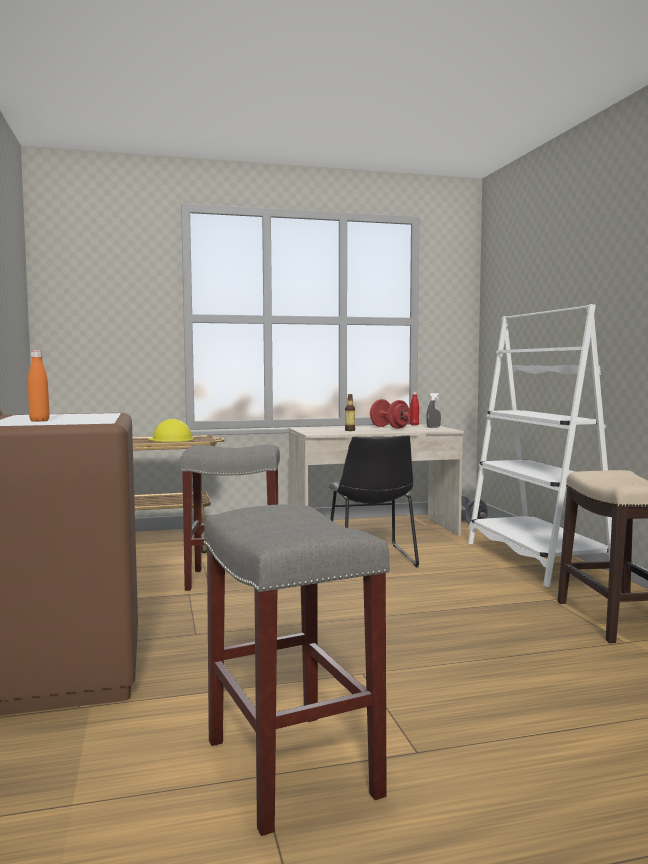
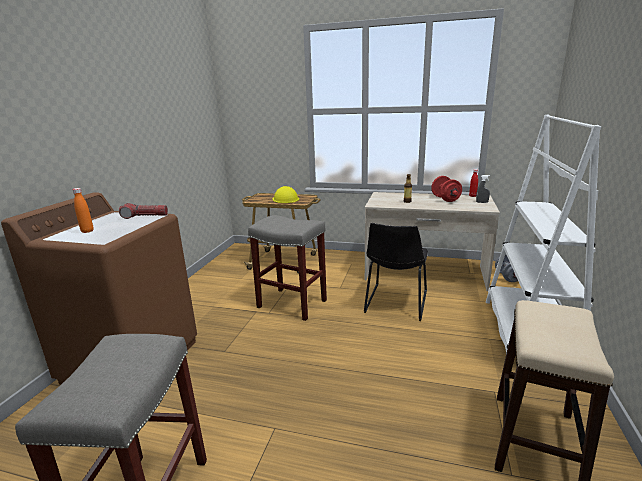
camera: 30 degrees right, 15 degrees up
(88, 414) = (144, 216): none -> flashlight

